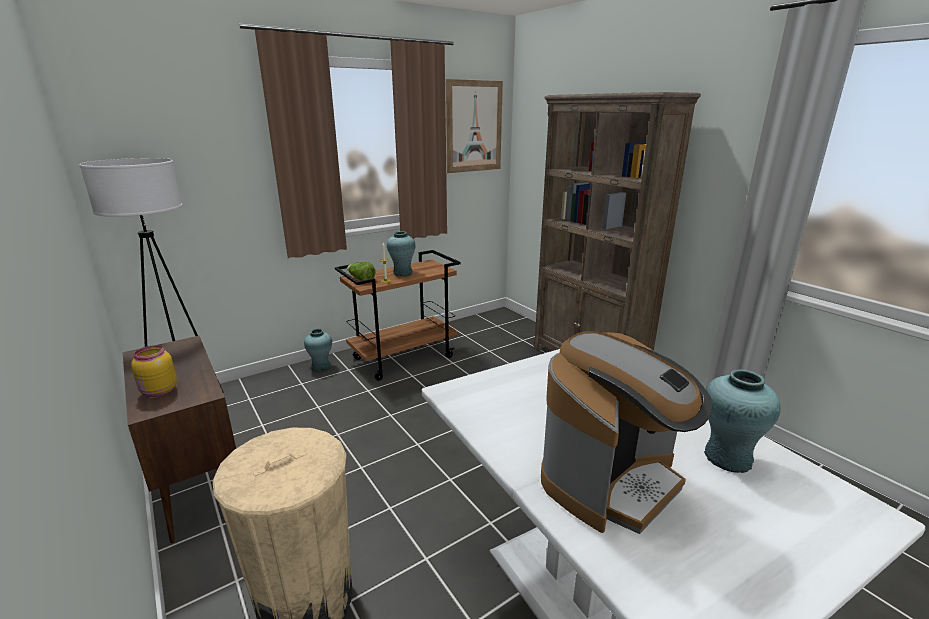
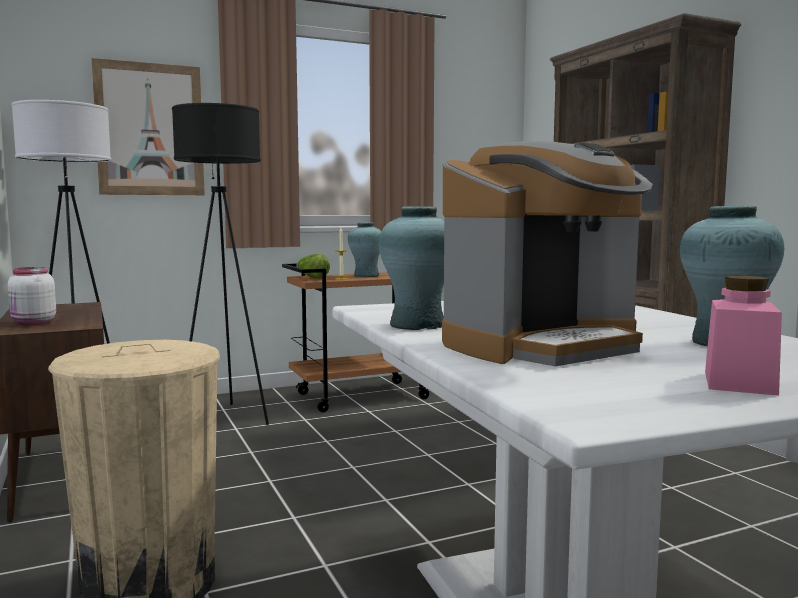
camera: 10 degrees right, 15 degrees down
(159, 391) = (33, 323): yellow jar -> white jar
(307, 394) = (226, 418): none -> black floor lamp
(321, 366) = (253, 397): turquoise vase -> turquoise vase (418, 325)
(474, 127) = (473, 117): picture -> picture (150, 130)
(767, 553) = (739, 383): none -> pink jar

